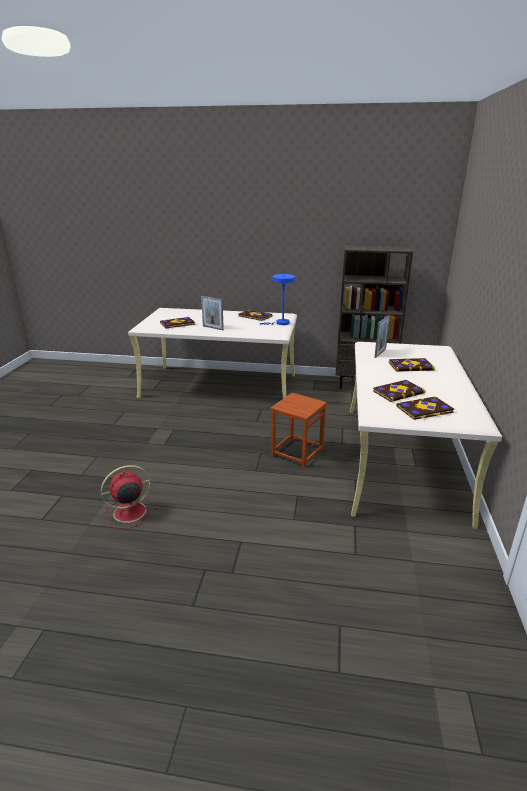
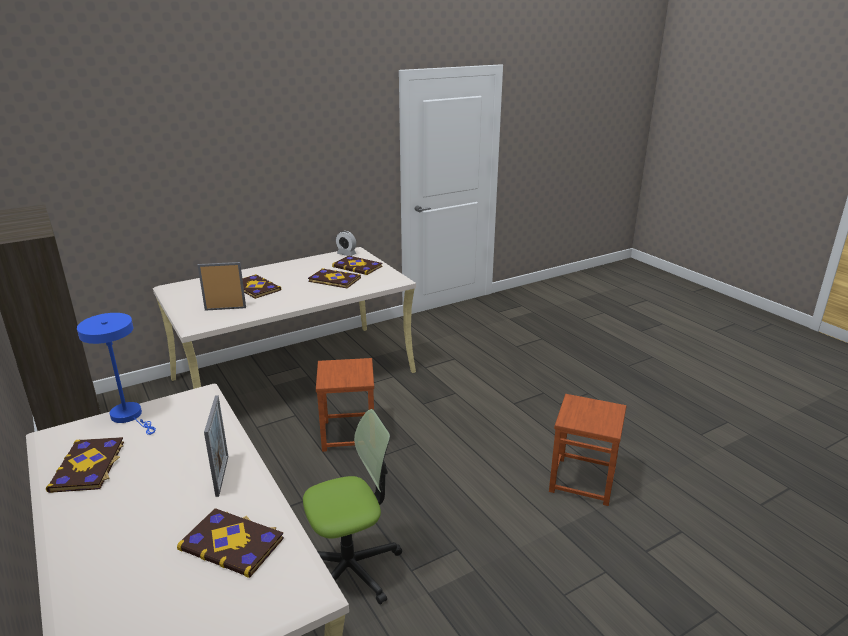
camera: 130 degrees left, 0 degrees up
(128, 512) = (582, 480): red fan -> brown stool
(198, 418) = (351, 568): none -> office chair
(471, 416) = (346, 254): none -> alarm clock

